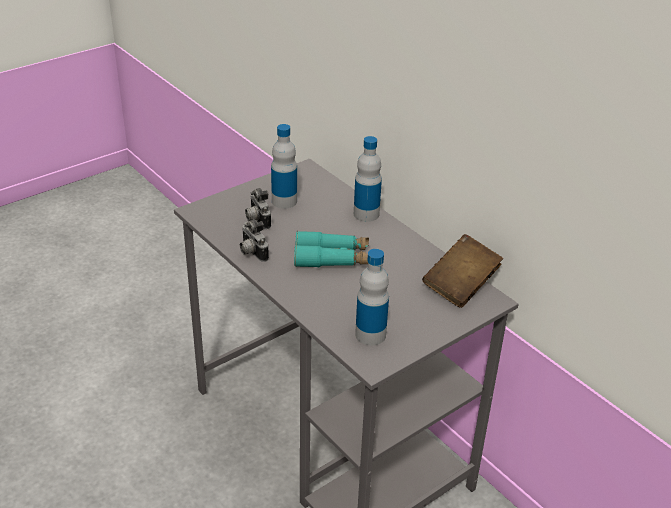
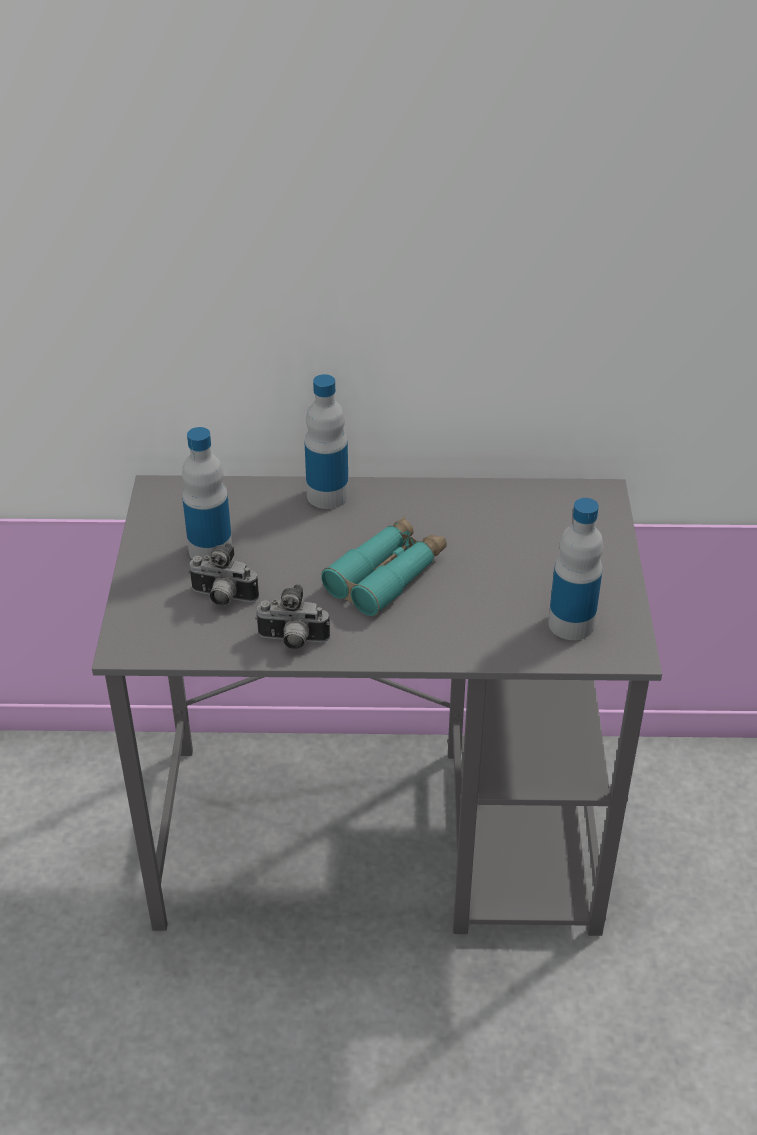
camera: 50 degrees left, 5 degrees up
(461, 285) = (551, 501): brown book -> none

